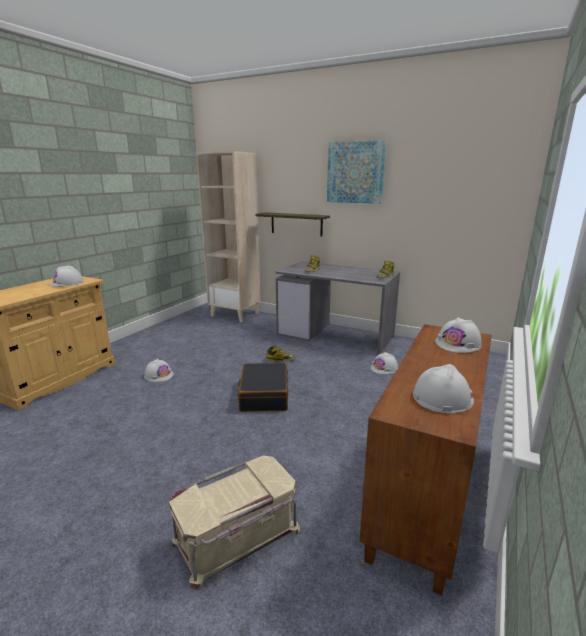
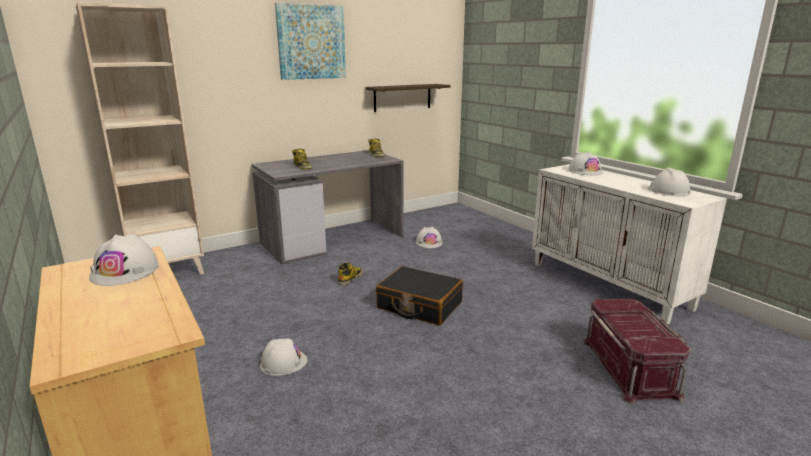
camera: 60 degrees left, 0 degrees up
(237, 536) = (630, 368): beige storage box -> red storage box
(296, 224) = (238, 114): shelf -> shelf (402, 97)
(426, 494) = (609, 285): brown cabinet -> white cabinet

